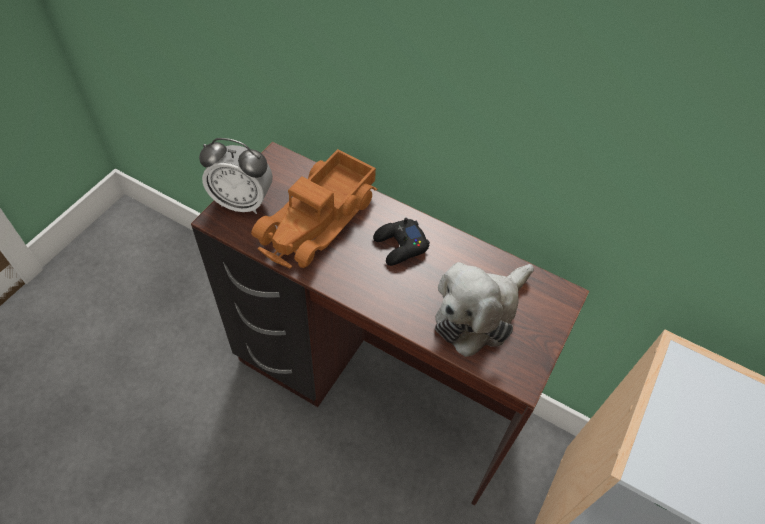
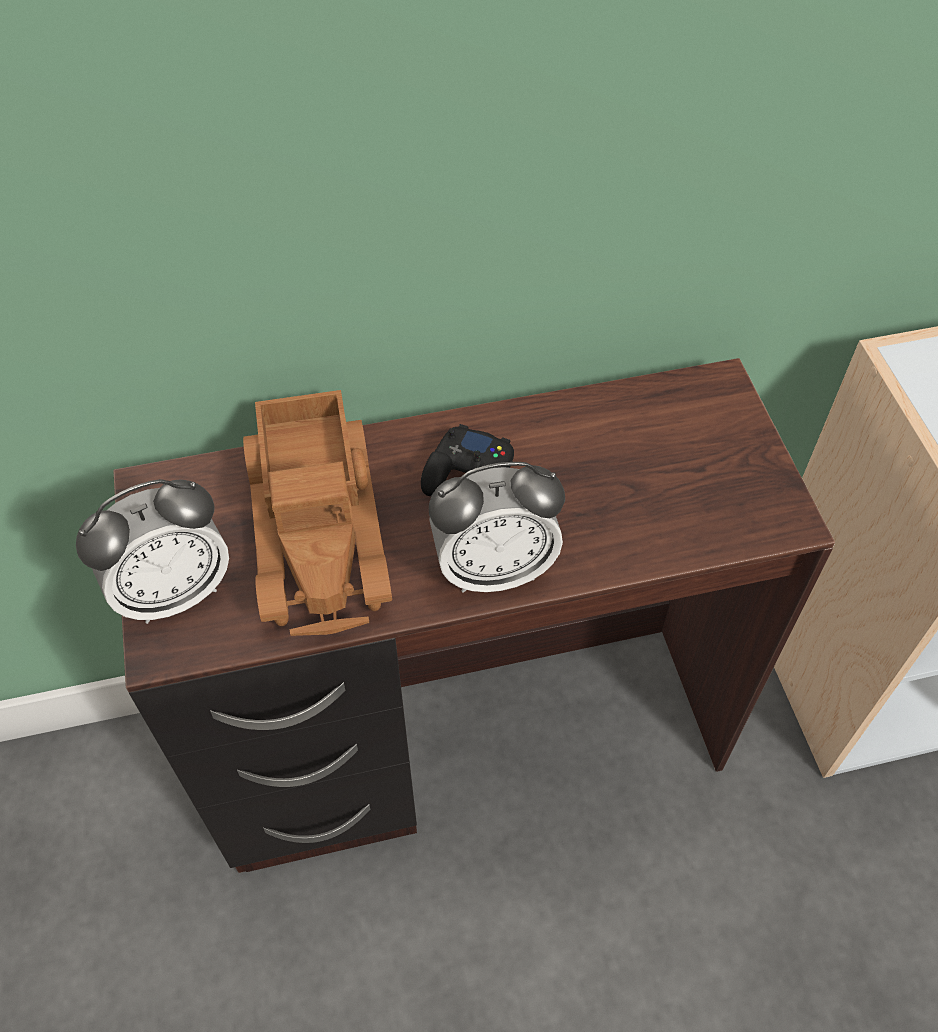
camera: 40 degrees left, 0 degrees up
(366, 290) = (494, 568): none -> alarm clock
(478, 314) = (657, 484): plush toy -> none

